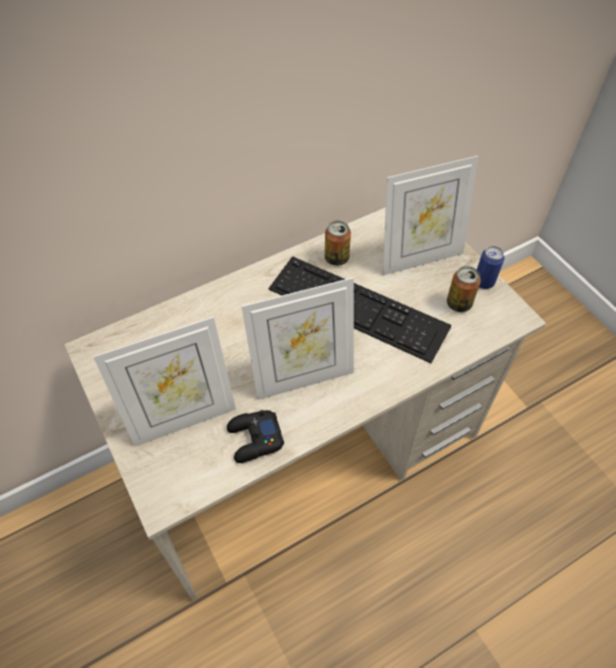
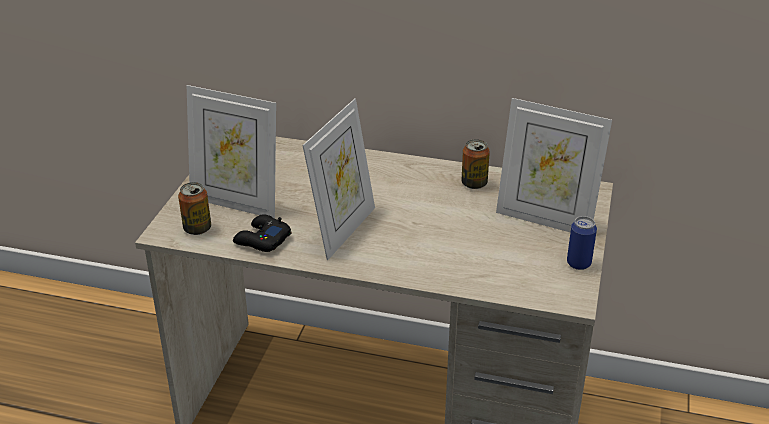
camera: 45 degrees right, 20 degrees down
(303, 377) = (342, 230): picture frame -> picture frame turned 90 degrees counterclockwise
(357, 308) = (444, 218): keyboard -> none
(459, 303) = (533, 263): can -> can (197, 229)

